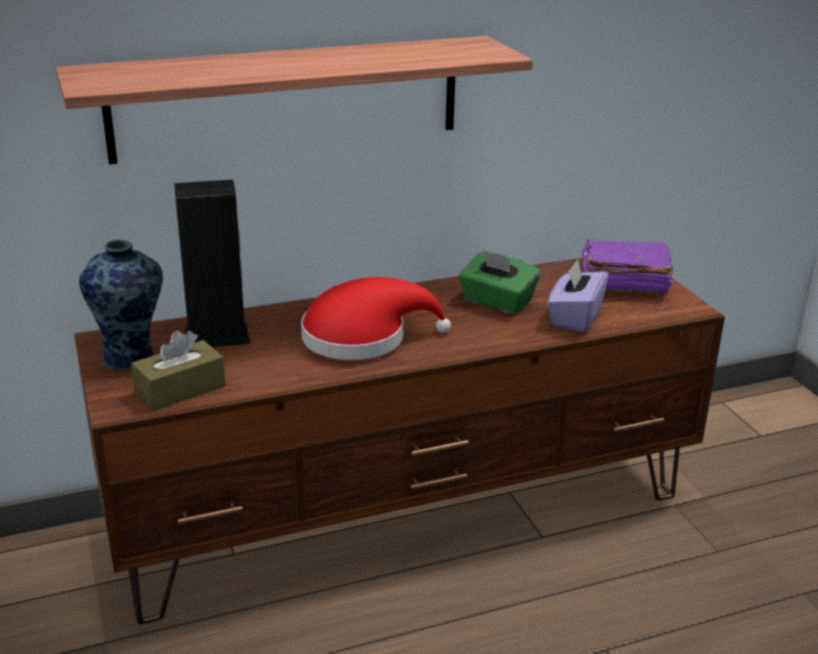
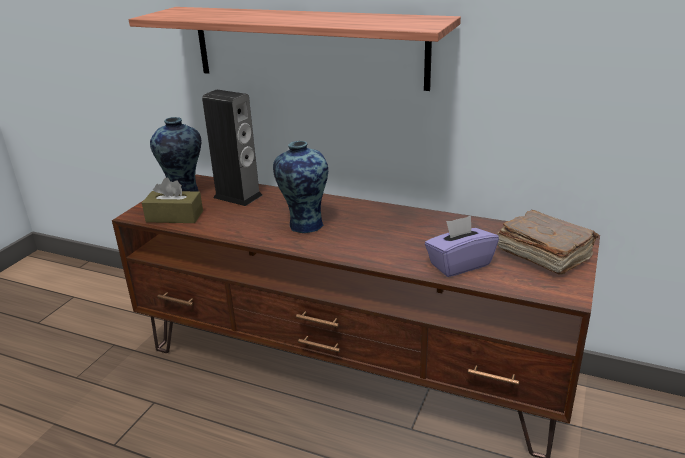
camera: 45 degrees right, 0 degrees up
(363, 337) = (304, 225): red hat -> vase
(497, 302) = (423, 234): green tissue box -> none
(622, 283) = (542, 254): purple book -> brown book

